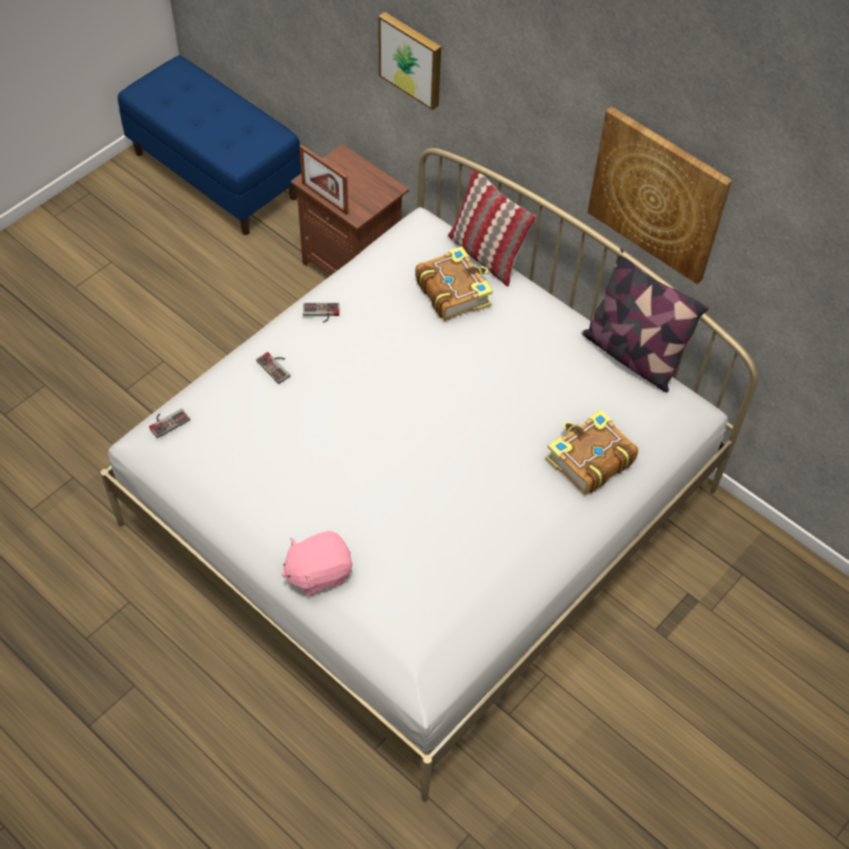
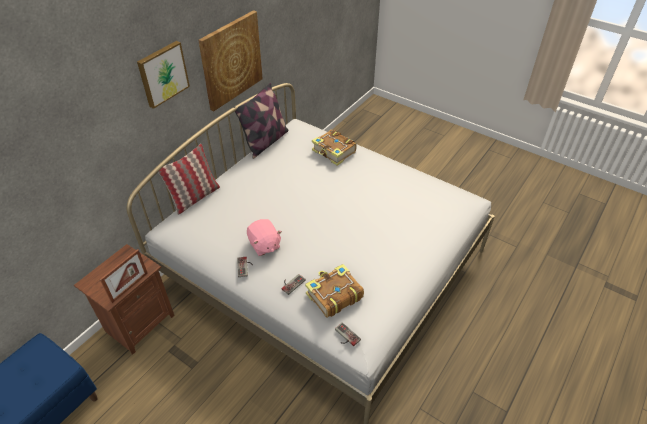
camera: 95 degrees left, 10 degrees down
(318, 572) = (430, 244): pink plush toy -> pink plush toy (264, 245)
(412, 59) = (88, 163): picture -> picture (162, 73)
(453, 291) = (225, 207): book -> book (333, 295)

